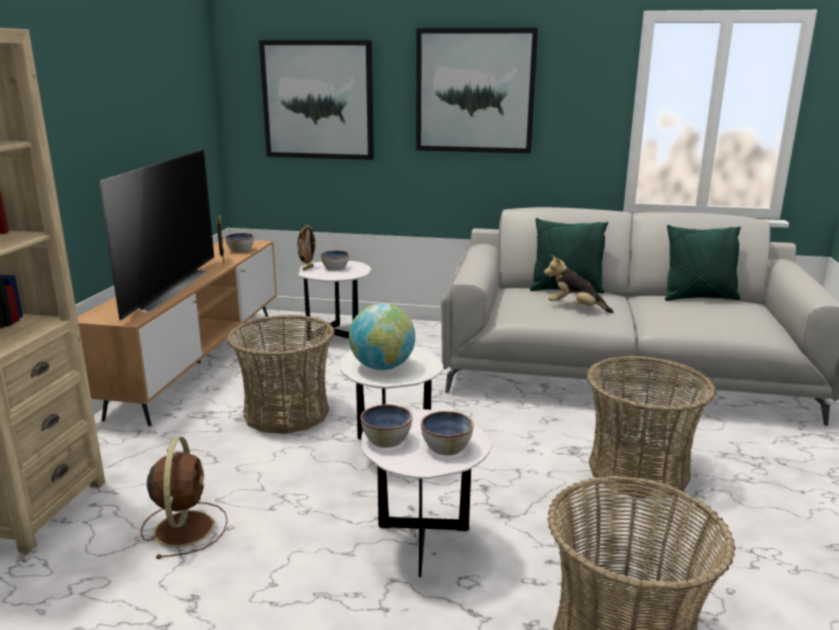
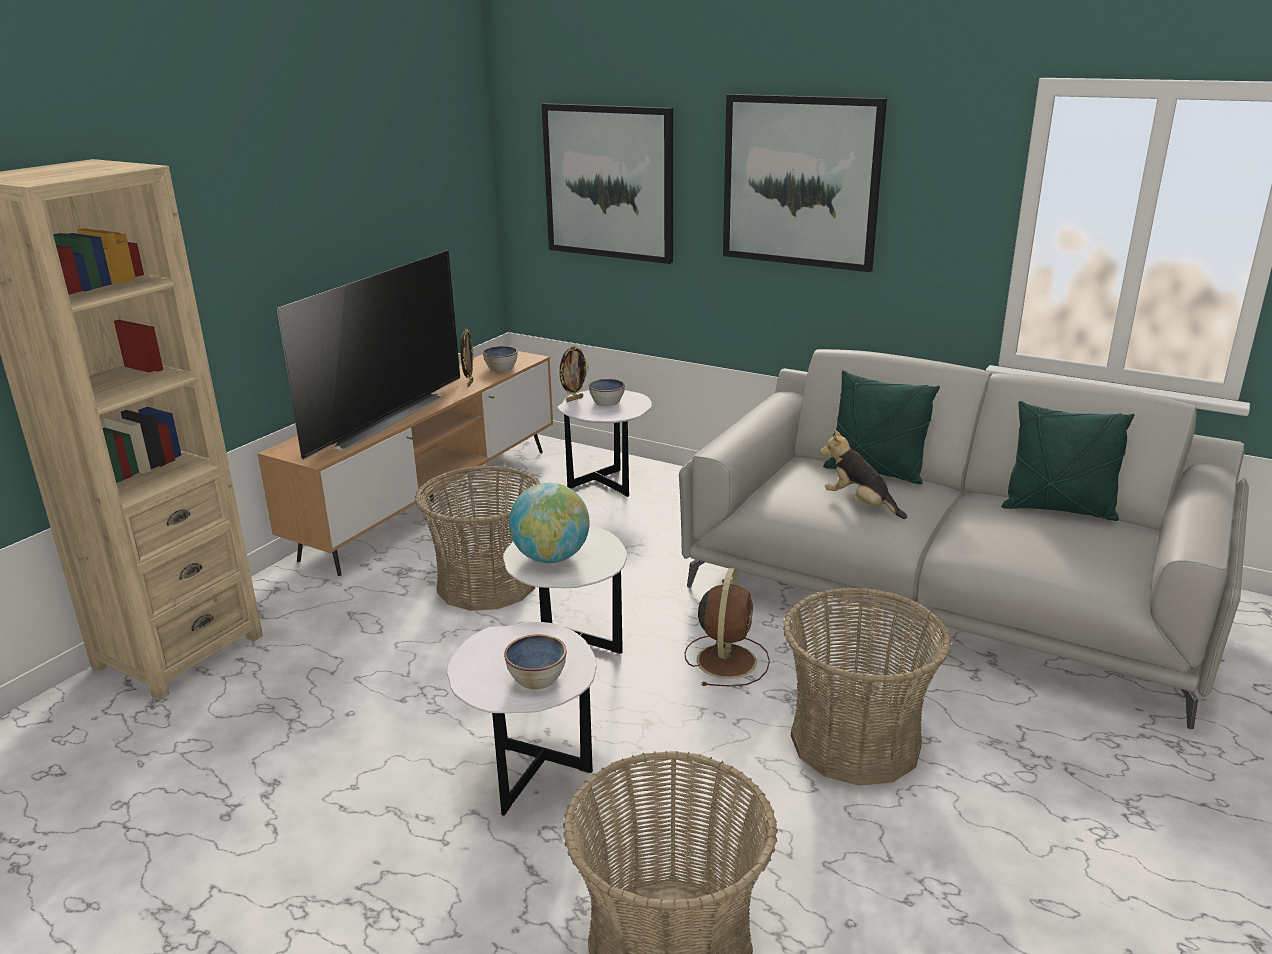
camera: 20 degrees right, 5 degrees up
(184, 527) = (308, 703): brown fan -> brown fan (727, 659)
(387, 440) = (482, 656): bowl -> none

